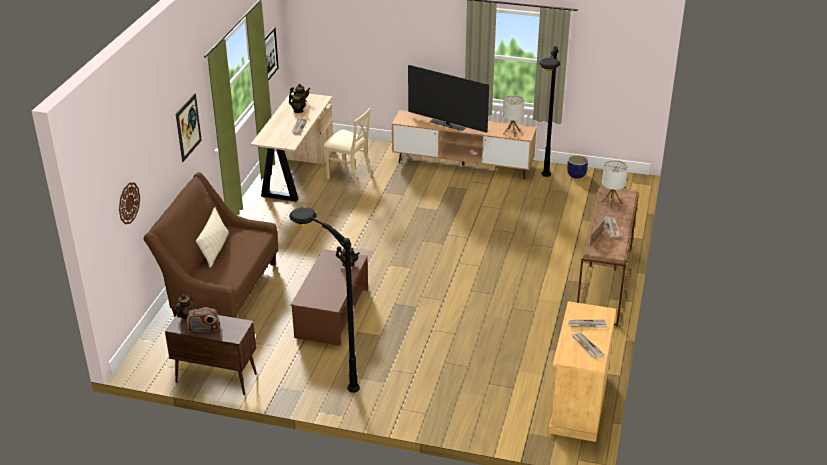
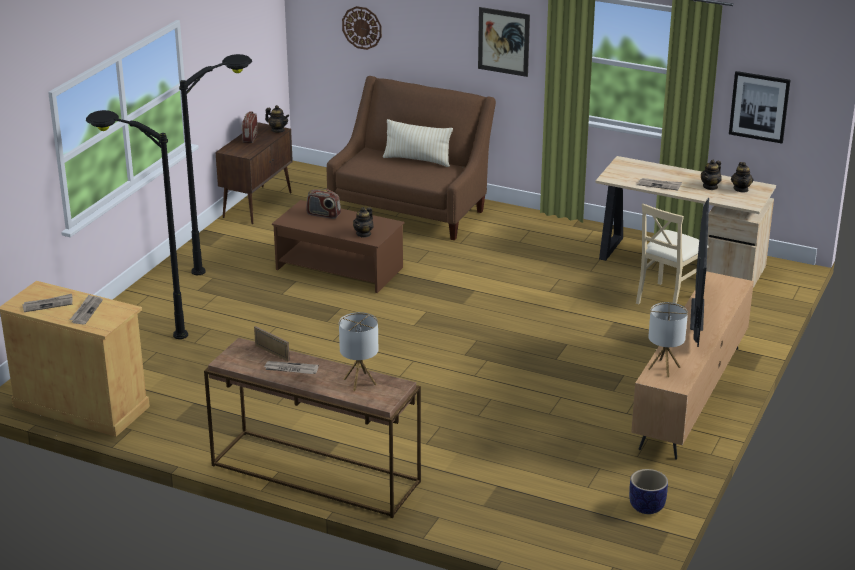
camera: 100 degrees right, 5 degrees down
(318, 288) = (323, 215): none -> radio
(447, 125) = (697, 315): television -> television turned 150 degrees clockwise
(541, 190) = (600, 461): black floor lamp -> black floor lamp (140, 325)

